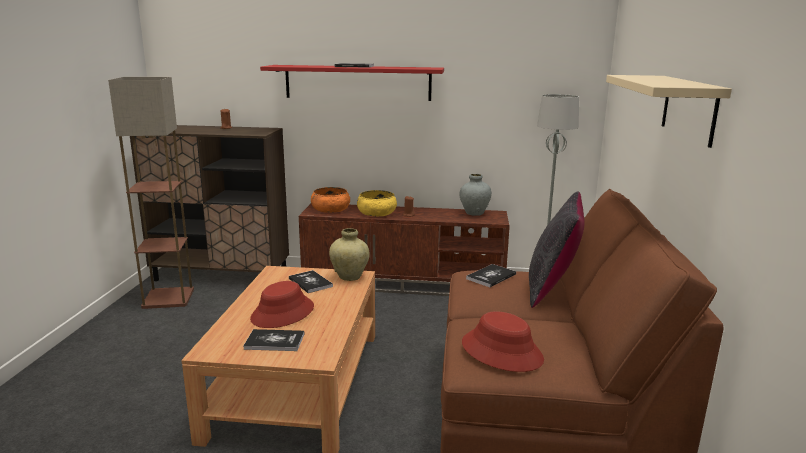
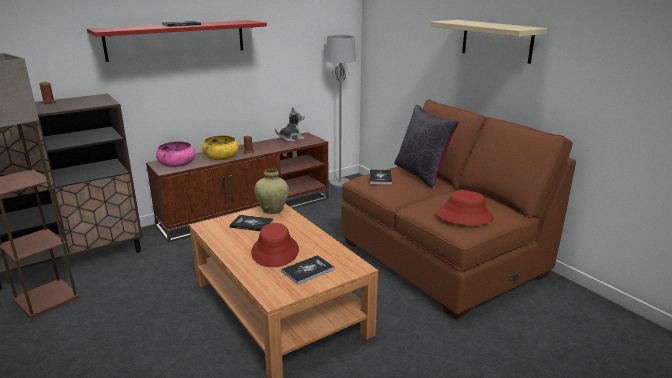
camera: 40 degrees left, 5 degrees up
(330, 209) = (176, 163): orange bowl -> pink bowl
(474, 213) = (291, 139): grey vase -> plush toy

